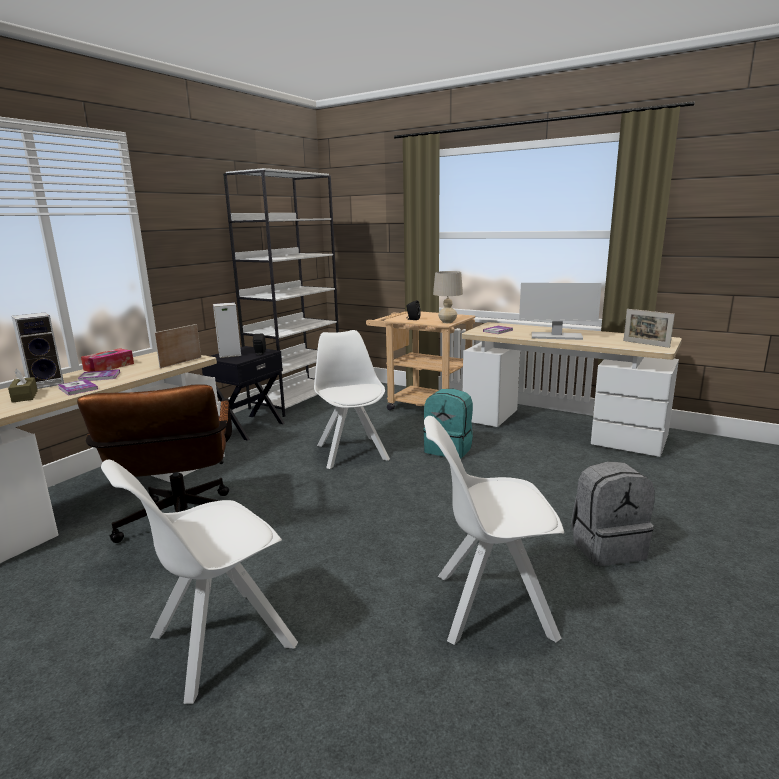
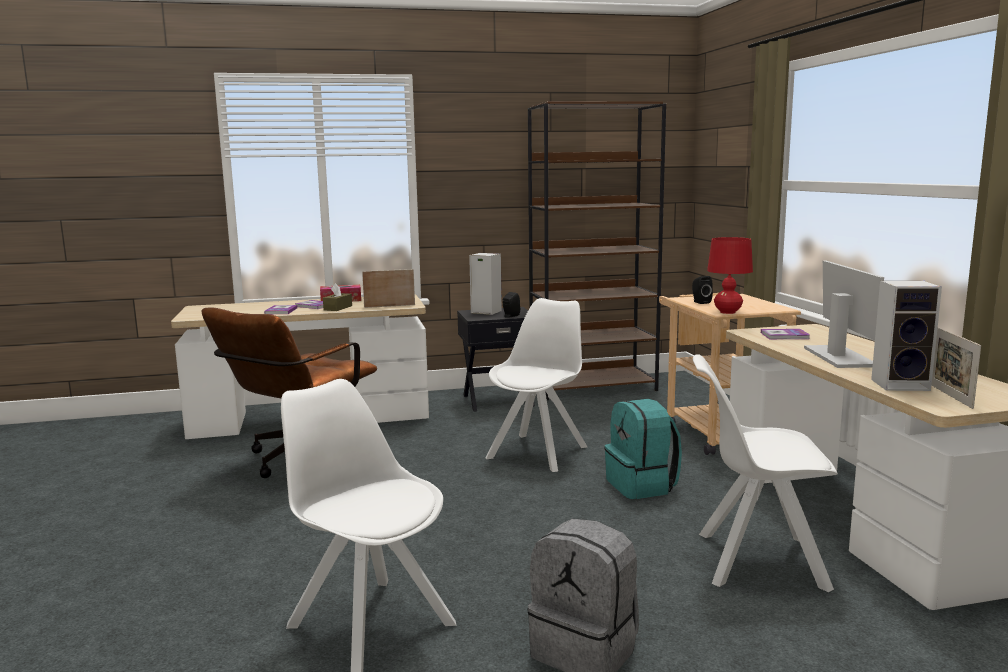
camera: 45 degrees right, 5 degrees down
(25, 396) = (245, 309): brown tissue box -> brown tissue box (338, 308)
(47, 383) = (278, 304): speaker -> speaker (902, 384)
(218, 643) = (185, 540): white chair -> white chair (756, 560)
(297, 399) = (593, 387): white bookcase -> brown bookcase
(447, 322) = (728, 312): beige table lamp -> red table lamp
(556, 336) = (840, 357): monitor -> monitor turned 150 degrees counterclockwise

